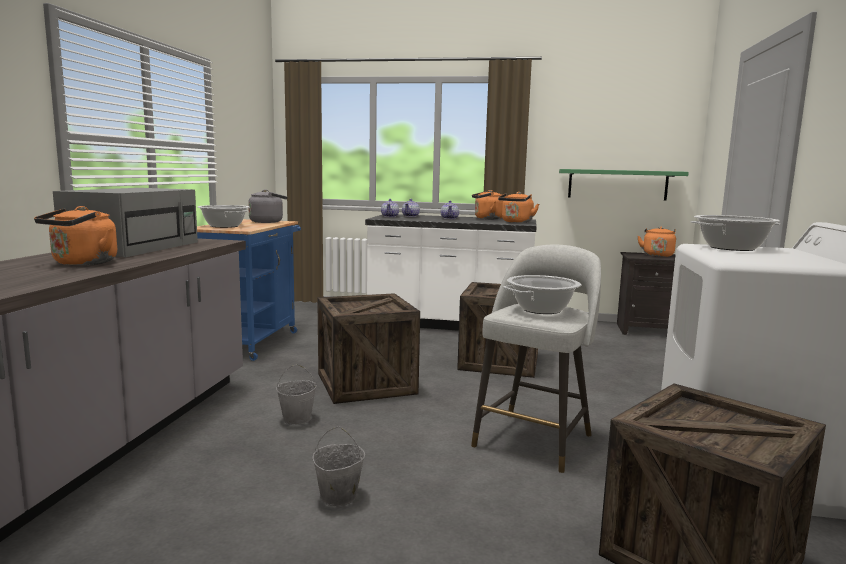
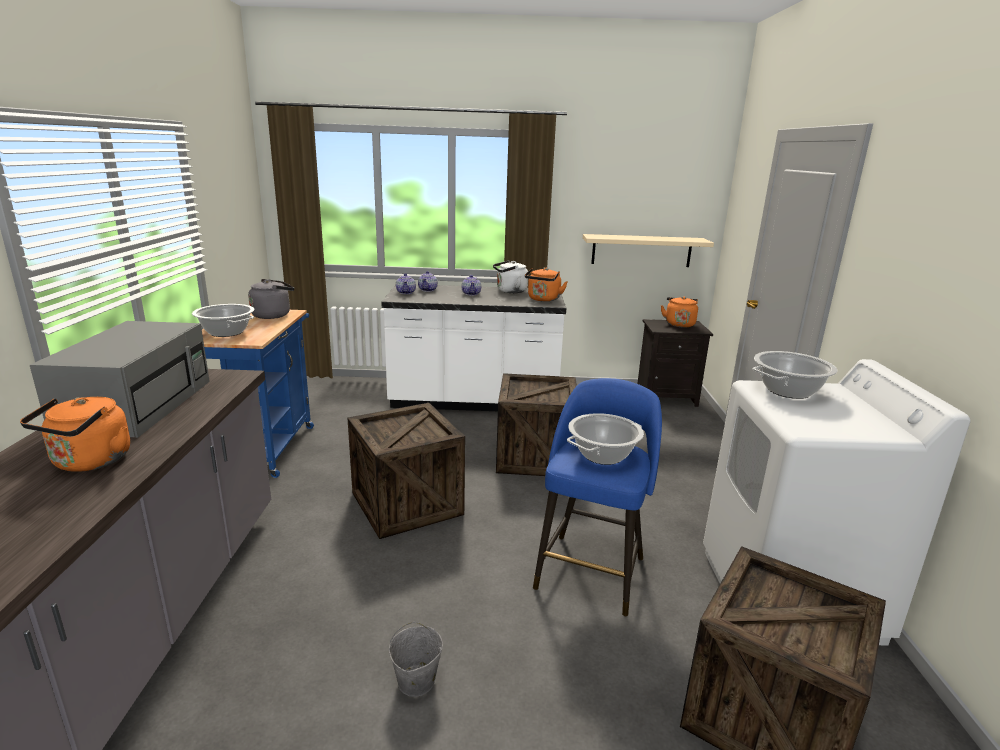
camera: 10 degrees left, 10 degrees up
(297, 419) = (346, 567): grey bucket -> none
(487, 218) = (510, 291): orange kettle -> white kettle
(534, 439) = (591, 570): grey stool -> blue stool
(617, 184) = (641, 250): green shelf -> beige shelf

